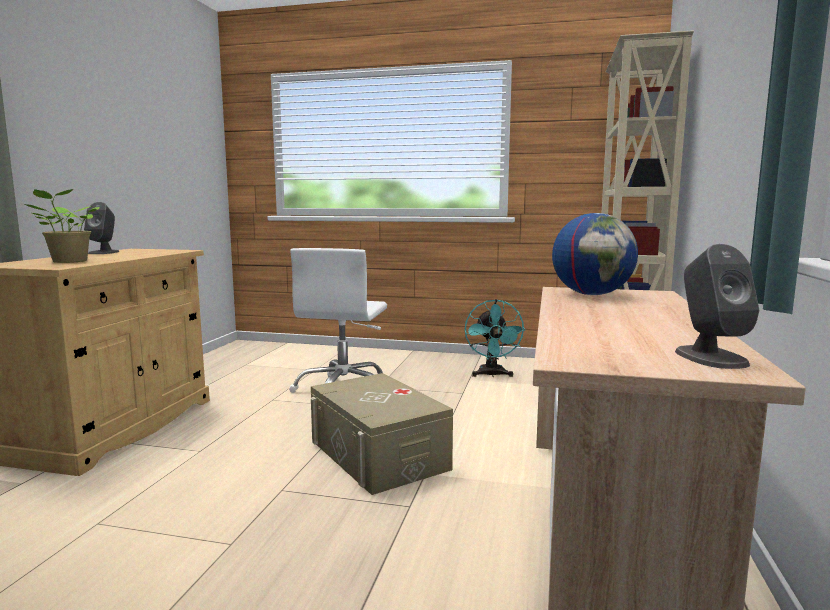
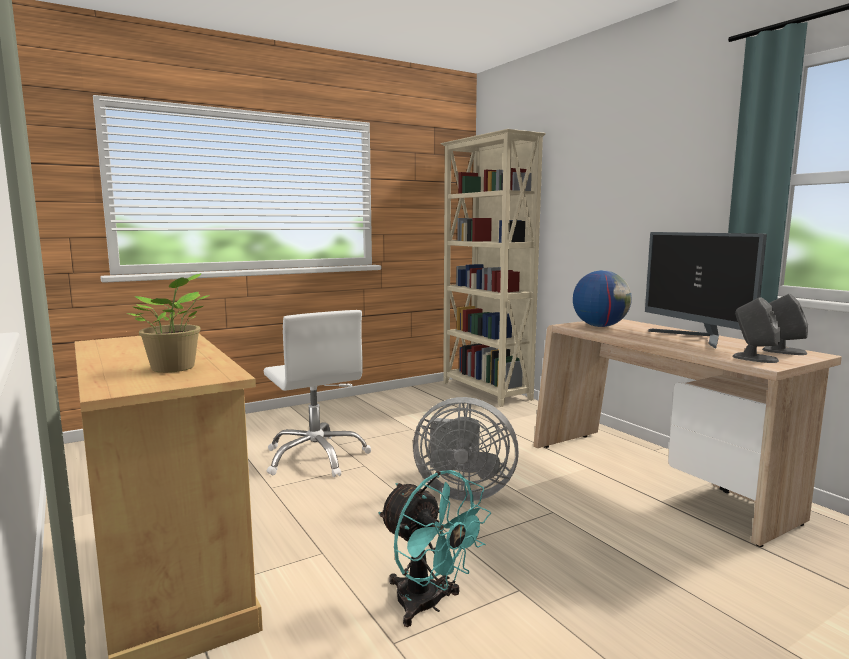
camera: 45 degrees left, 0 degrees up
(104, 252) = (100, 351): grey speaker -> grey speaker (754, 358)
(378, 455) = (462, 492): beige storage box -> grey fan
(492, 375) = (400, 409): turquoise fan -> turquoise fan (428, 605)
(650, 322) = (697, 338): none -> monitor

